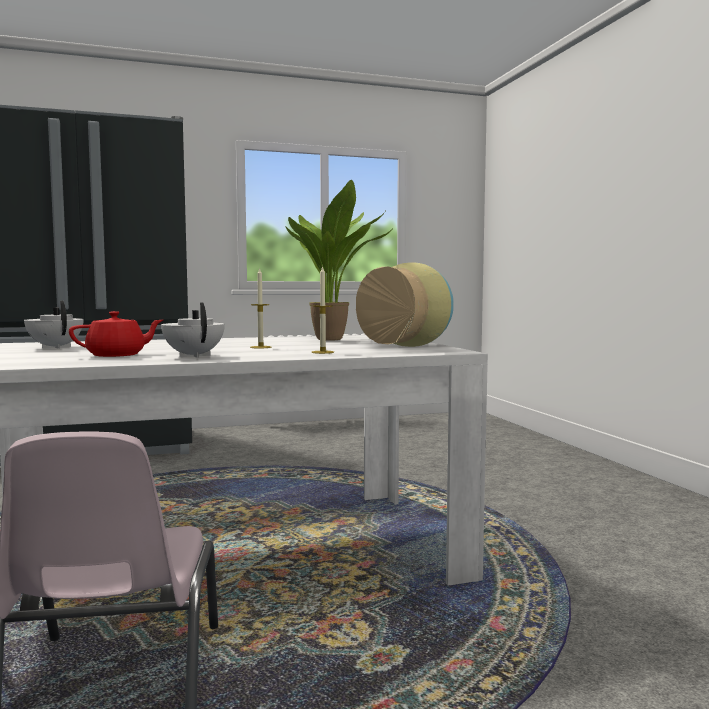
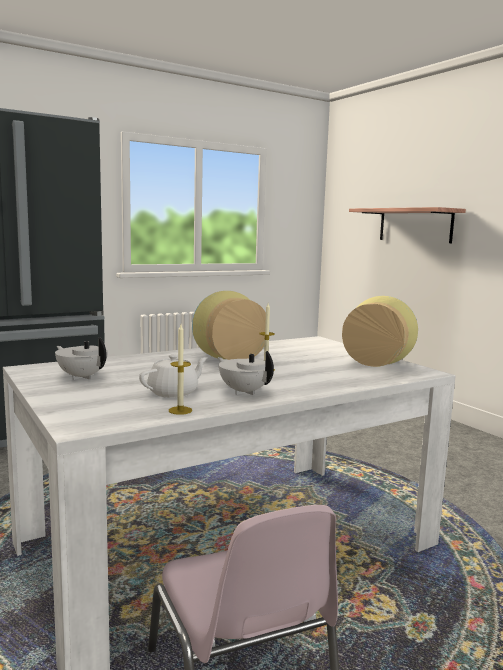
camera: 15 degrees left, 5 degrees up
(117, 355) = (174, 393): red teapot -> white teapot
(239, 342) = (226, 358): none -> vase
(322, 352) = (334, 379): candle -> candle (180, 410)
(334, 339) = (296, 350): potted plant -> none
(570, 221) = (415, 225): none -> shelf

